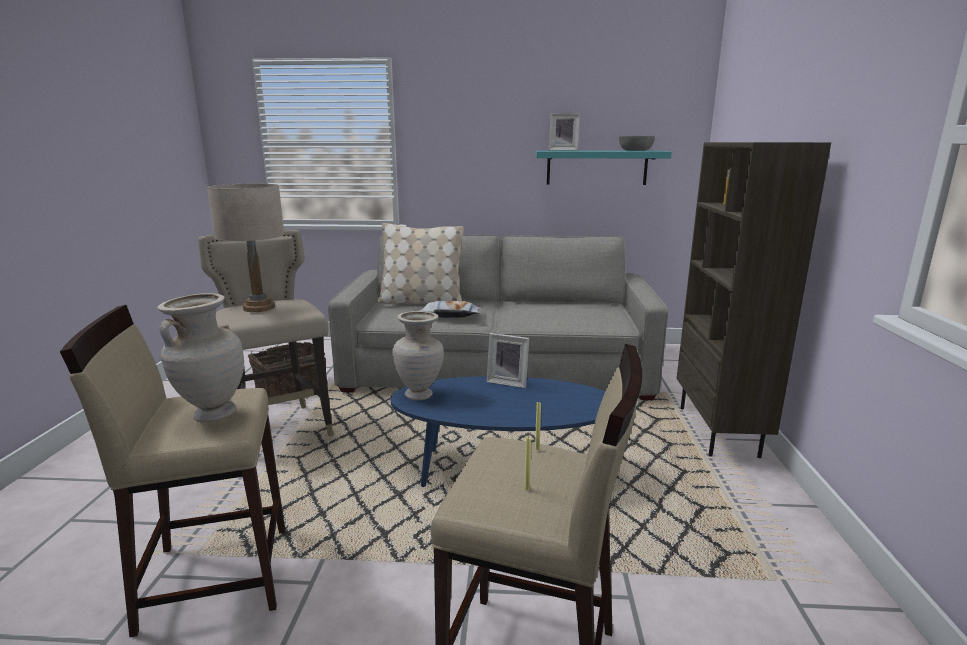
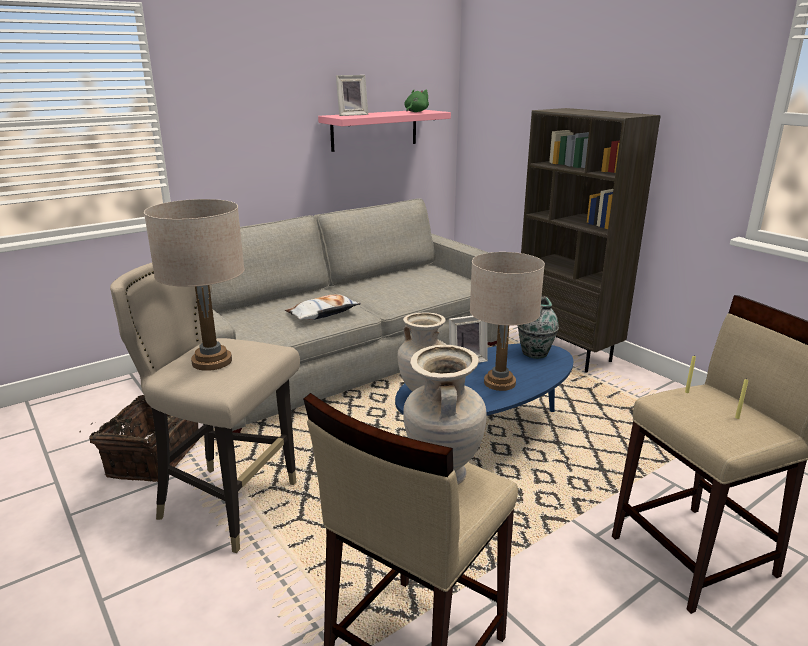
camera: 40 degrees left, 5 degrees up
(421, 302) = (263, 307): beige pillow -> none
(501, 406) = (500, 383): none -> beige table lamp
(581, 397) = (535, 354): none -> vase
(596, 167) = (374, 130): turquoise shelf -> pink shelf
(635, 150) = (415, 112): grey bowl -> green plush toy

